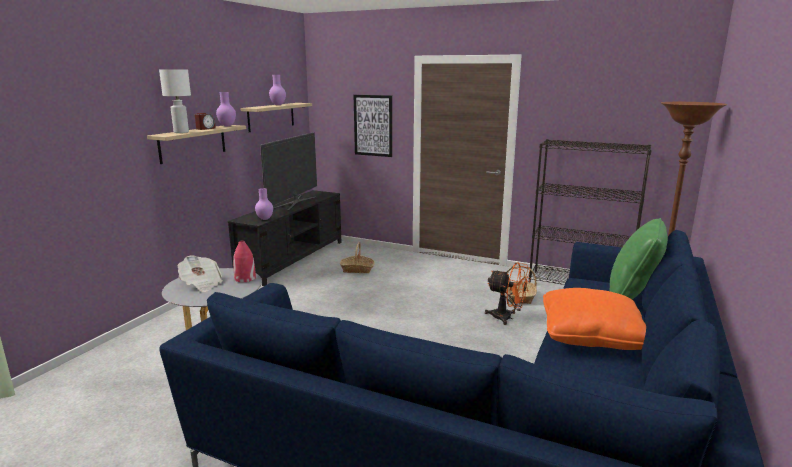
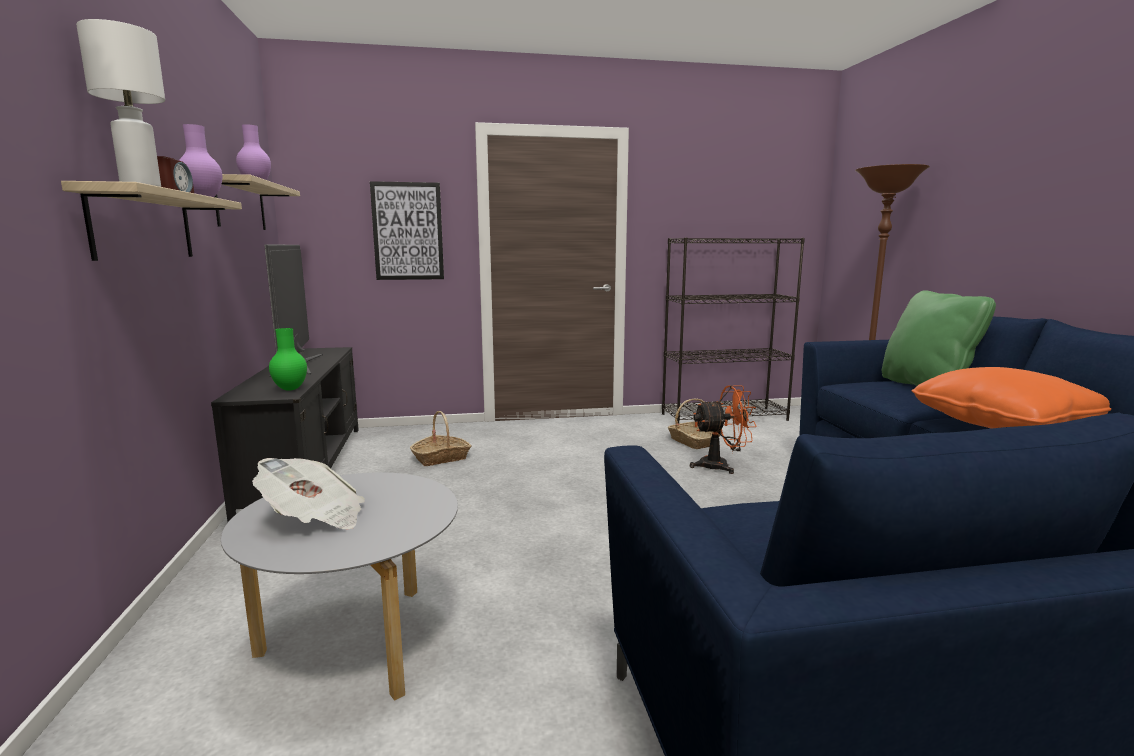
camera: 35 degrees left, 5 degrees down
(245, 278) = (395, 485): red vase -> none
(265, 219) = (291, 389): purple vase -> green vase

